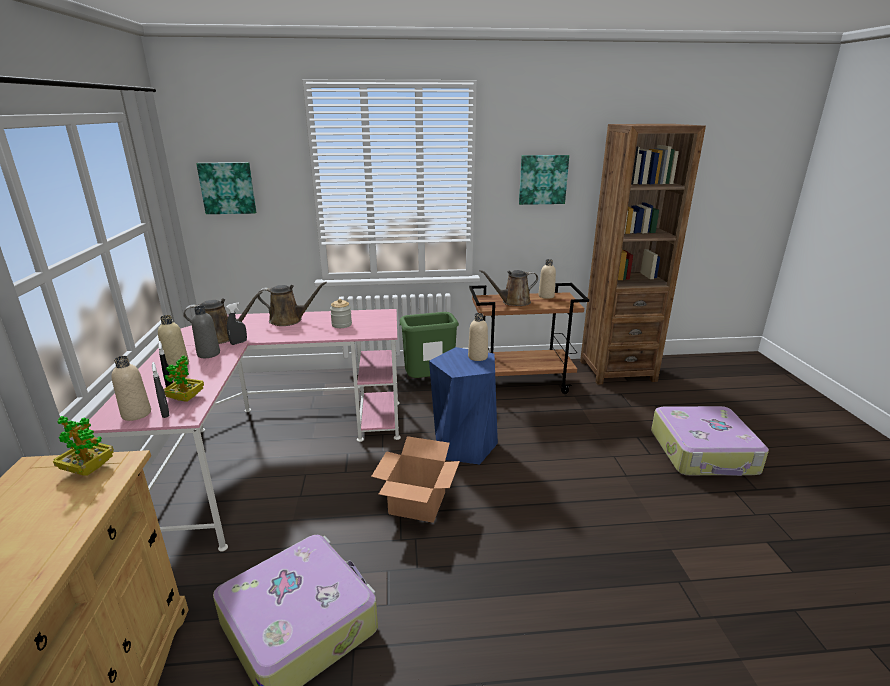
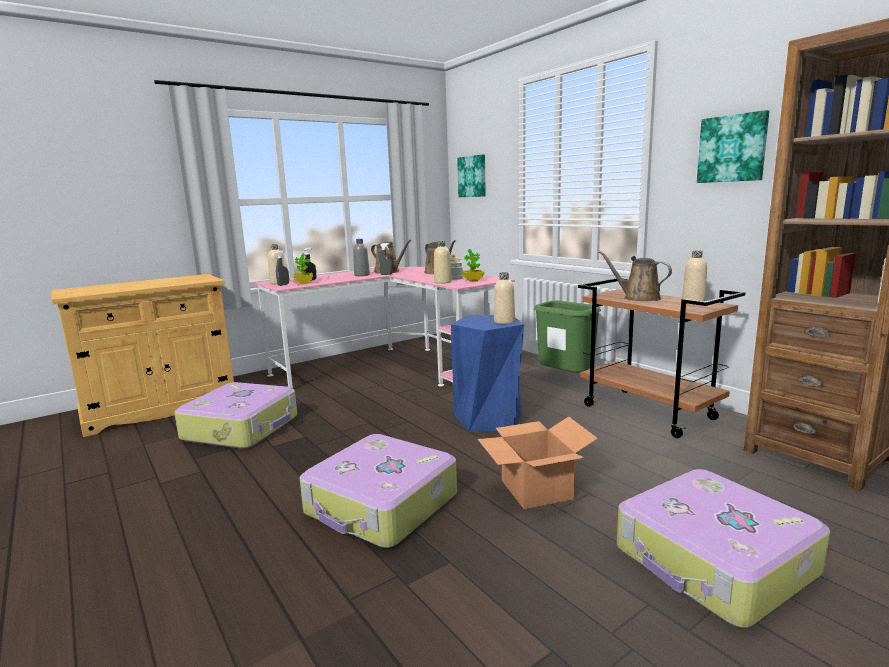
camera: 60 degrees right, 10 degrees down
(88, 469) = (201, 279): potted plant -> potted plant (473, 281)
(177, 365) = (340, 275): beige bottle -> beige bottle (442, 282)
(418, 503) = (387, 424): cardboard box -> cardboard box (537, 490)
(575, 558) = (381, 505): none -> suitcase

